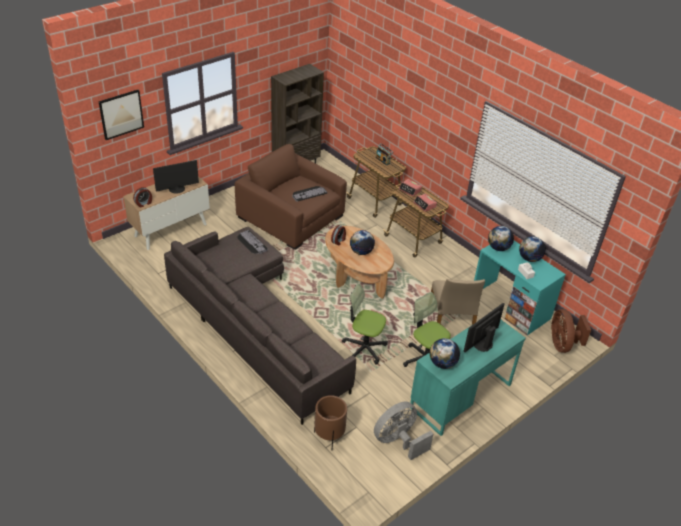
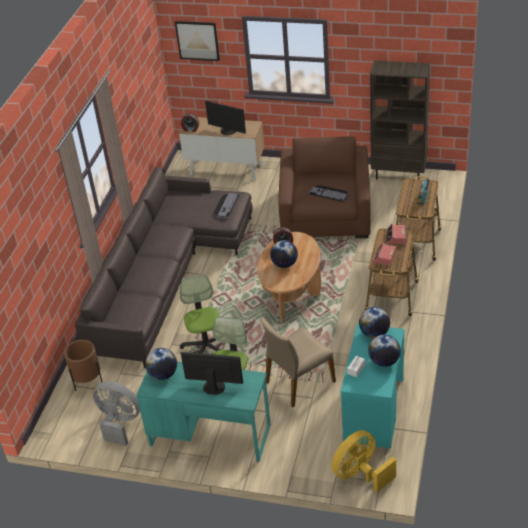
camera: 60 degrees right, 0 degrees up
(562, 344) = (360, 474): brown fan -> yellow fan

